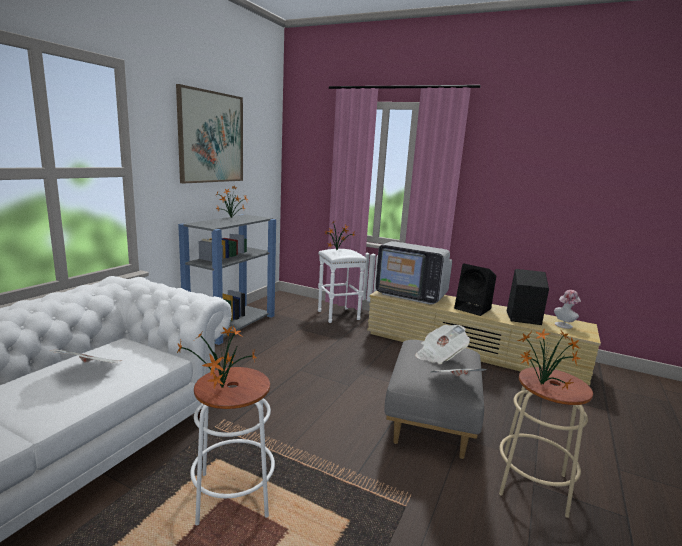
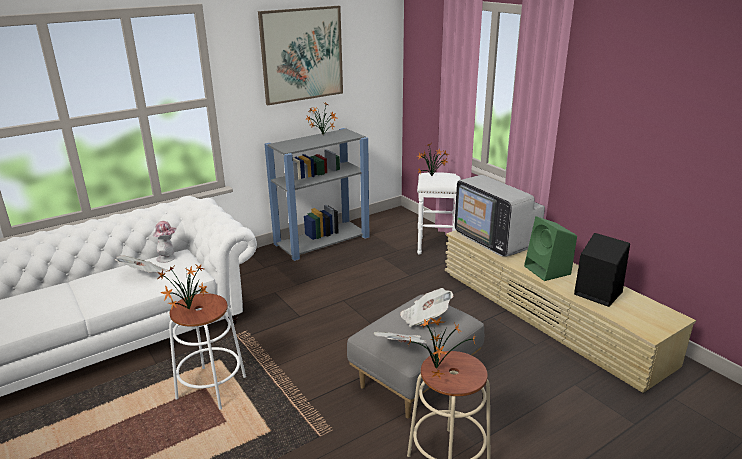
camera: 30 degrees right, 10 degrees up
(473, 309) = (548, 270): black speaker -> green speaker
(564, 324) = (643, 312): hat -> hat (168, 258)

